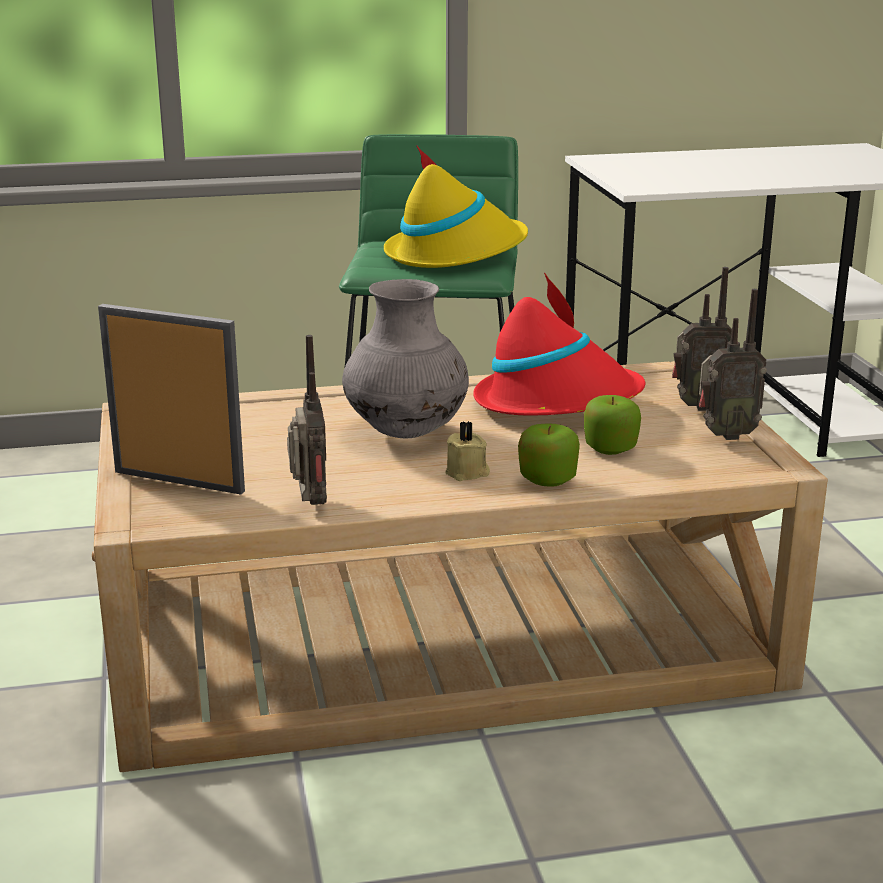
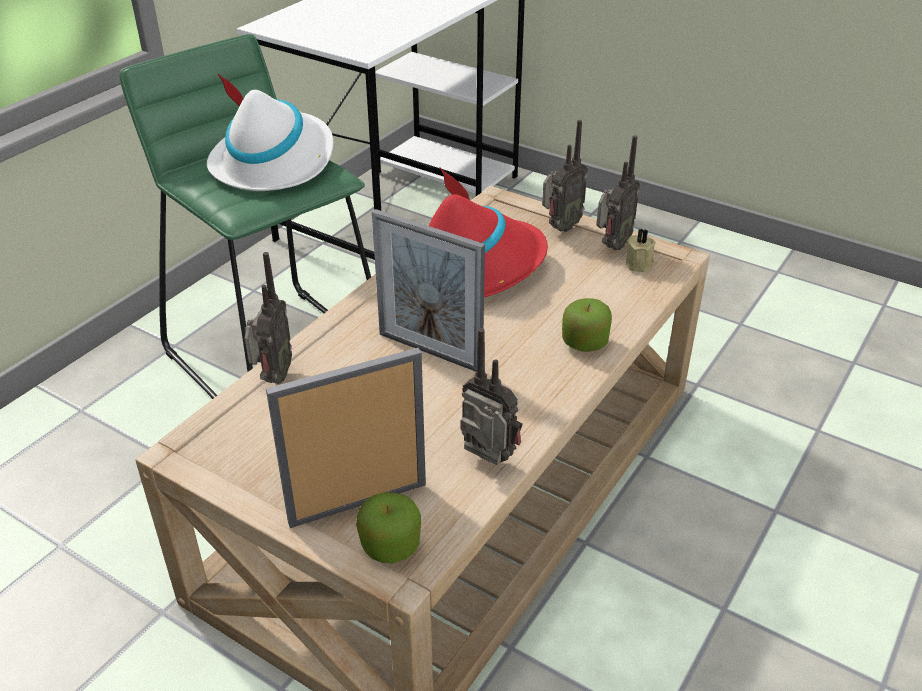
camera: 45 degrees left, 15 degrees up
(262, 400) = (272, 378): none -> radio
(406, 433) = (429, 351): grey vase -> picture frame
(455, 254) = (274, 162): yellow hat -> white hat
(468, 473) = (528, 366): beige candle -> beige candle (640, 264)
(610, 448) = (568, 292): apple -> apple (390, 545)

